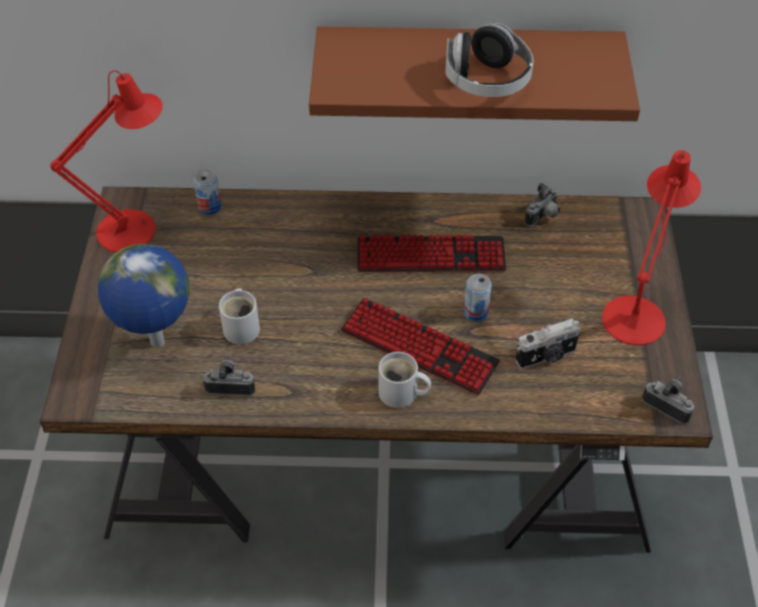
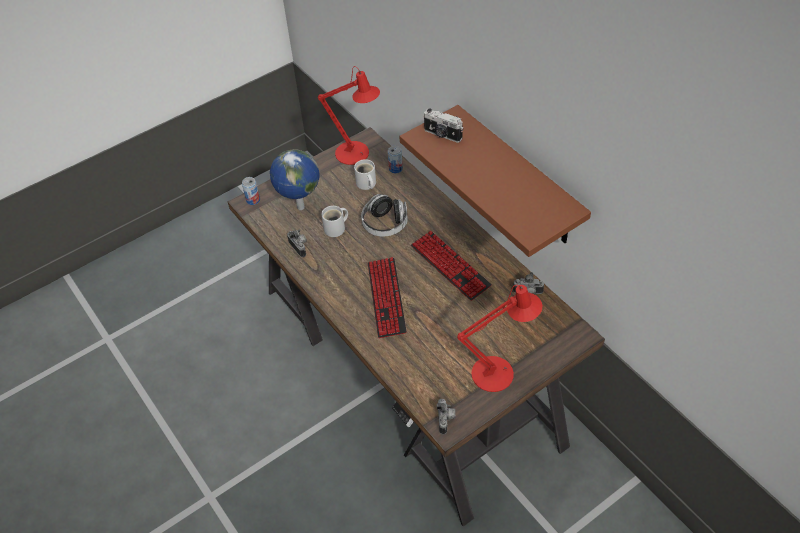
camera: 55 degrees right, 0 degrees up
(401, 394) = (352, 309): white mug -> white mug (366, 184)
(475, 313) = (430, 306): can -> can (253, 200)
(486, 81) = (484, 183): headphones -> headphones (385, 224)
(546, 357) = (430, 351): camera -> camera (442, 135)

